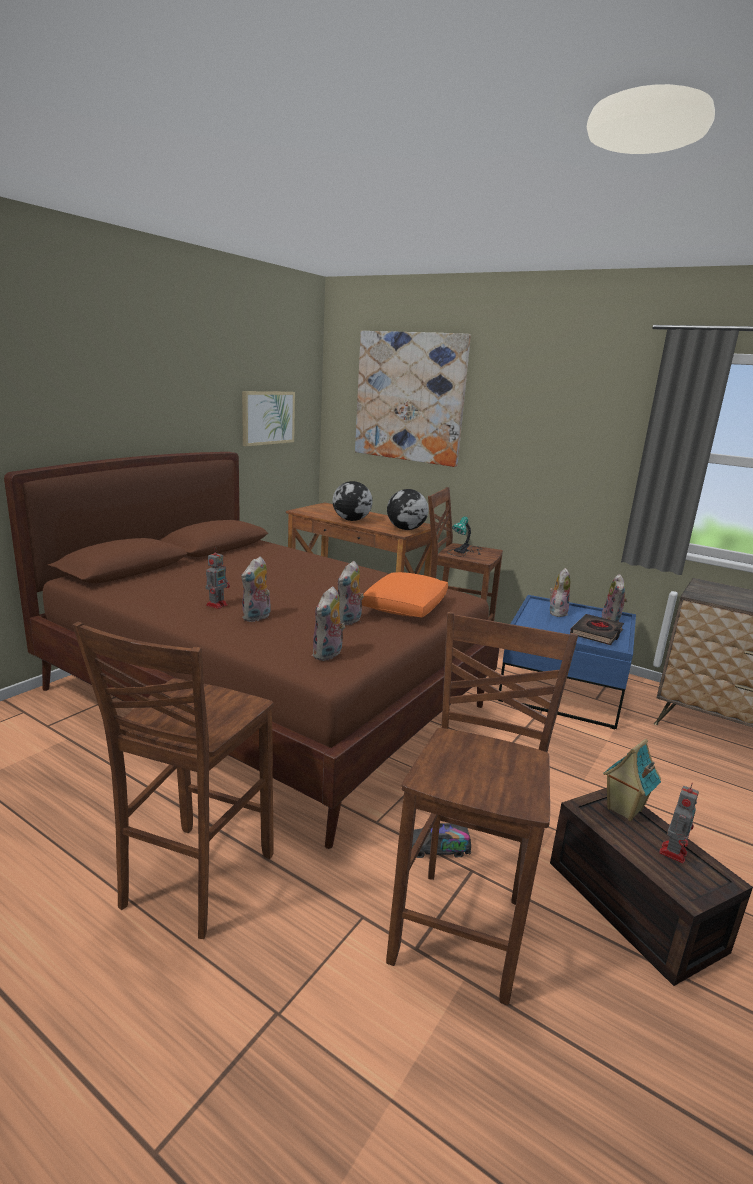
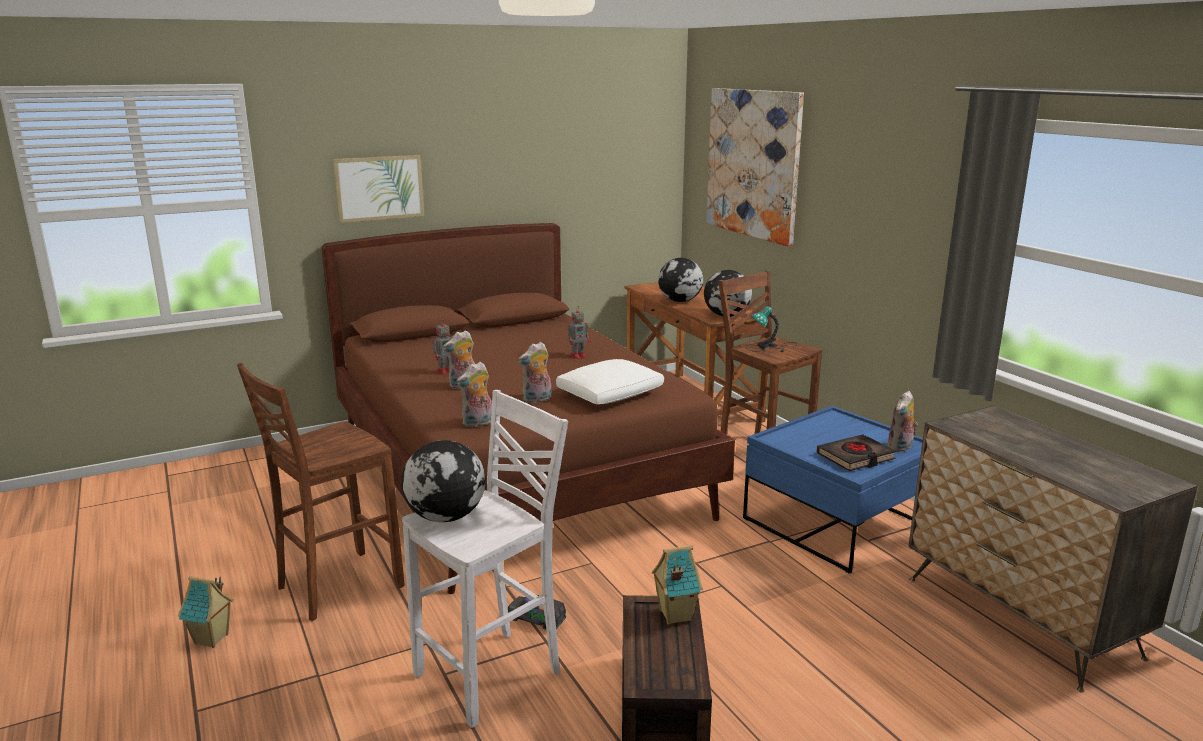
camera: 30 degrees right, 0 degrees up
(84, 1021) = (212, 639): none -> toy house
(268, 417) = (605, 186): picture -> picture (379, 188)
(405, 606) = (610, 394): orange pillow -> white pillow
(449, 771) = (446, 517): none -> globe
(462, 929) = (492, 674): brown stool -> white stool
(556, 612) = (840, 429): plush toy -> none
(673, 851) = (674, 655): toy robot -> toy robot (578, 356)

